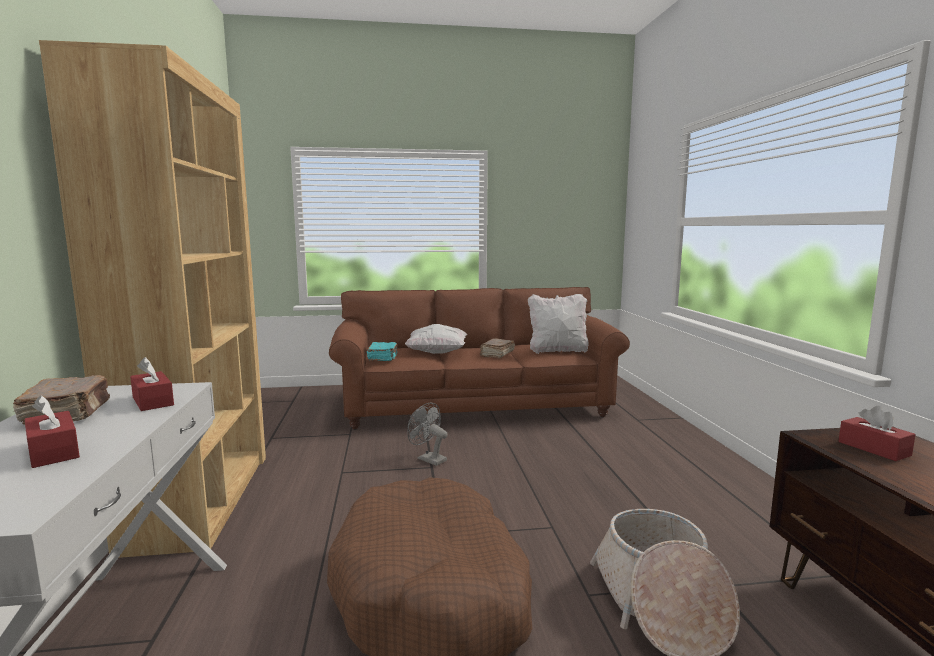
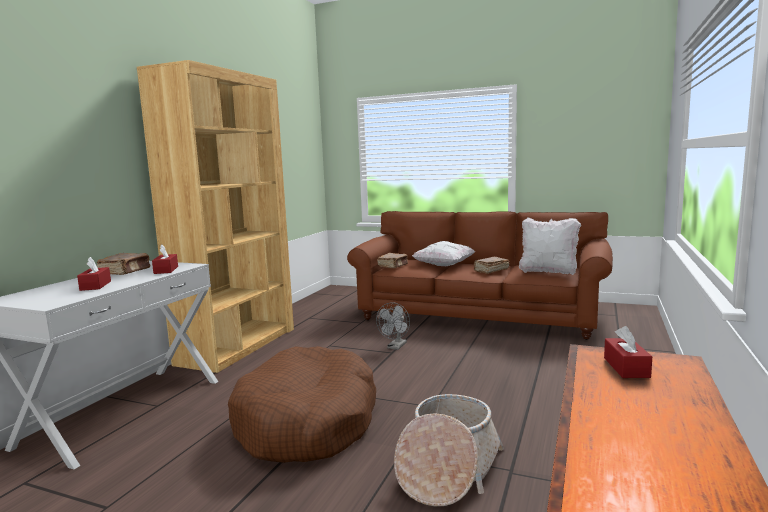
camera: 30 degrees right, 0 degrees up
(383, 358) = (393, 266): turquoise book -> brown book
(428, 459) = (395, 347): grey fan -> grey fan turned 135 degrees counterclockwise

